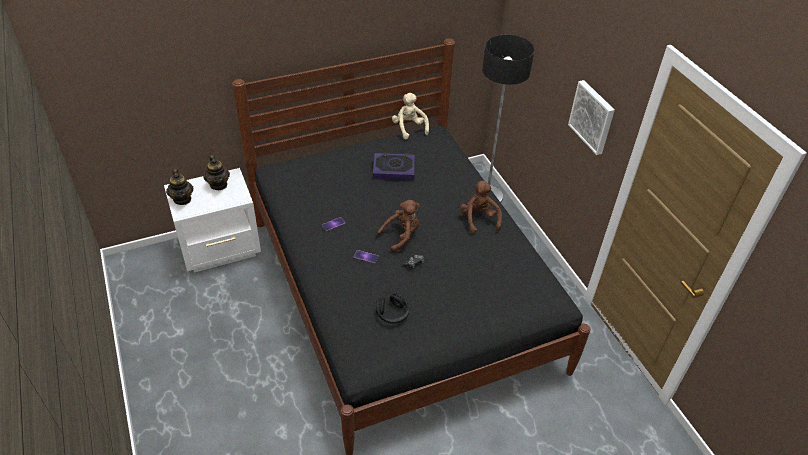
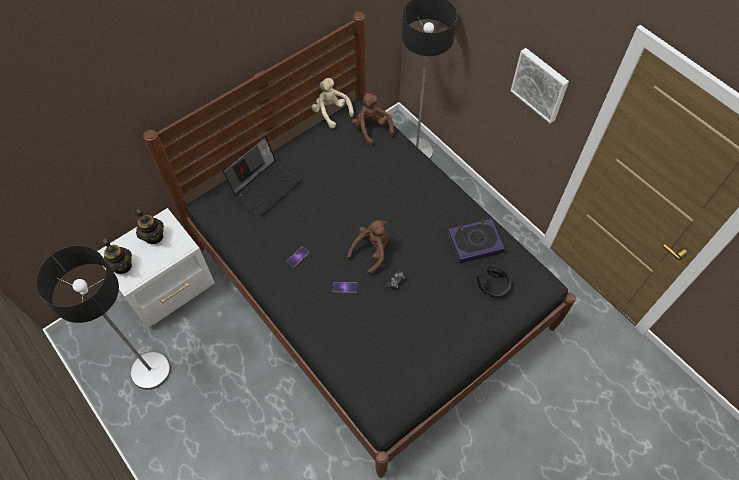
camera: 15 degrees left, 15 degrees up
(176, 307) = (150, 370): none -> floor lamp
(328, 166) = (265, 185): none -> laptop
(392, 313) = (394, 346): black headphones -> black headphones (494, 285)
(394, 169) = (334, 171): book -> book (475, 242)
(479, 219) = (440, 209): brown plush toy -> brown plush toy (371, 128)

